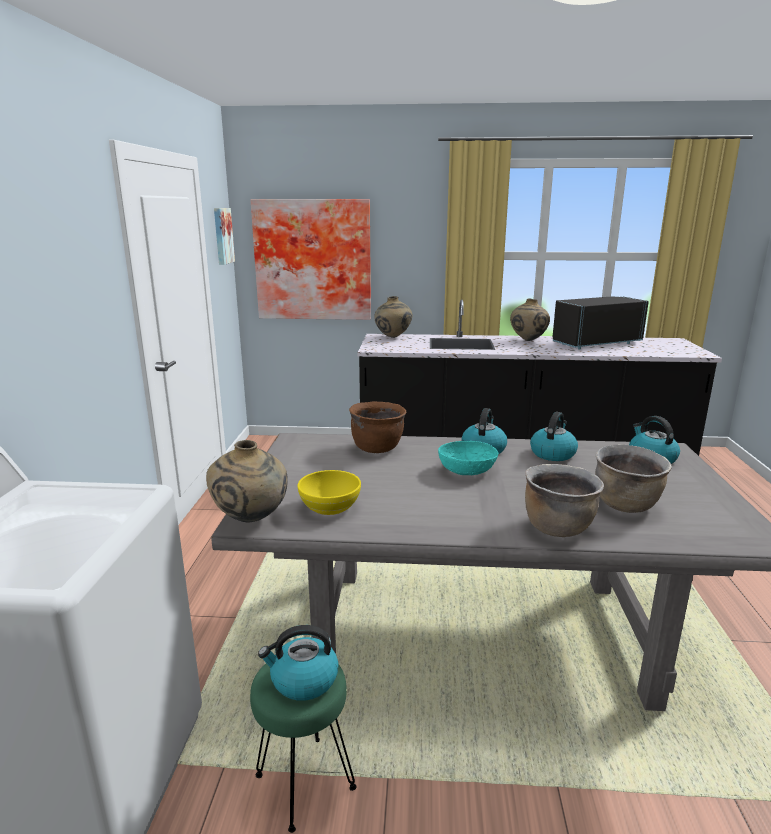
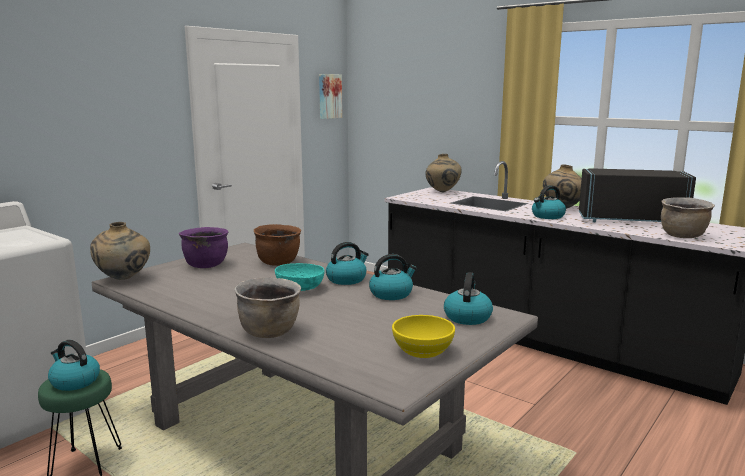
camera: 35 degrees right, 5 degrees down
(306, 472) = (206, 265): none -> purple cooking pot
(313, 260) = (401, 119): picture -> none
(330, 506) = (174, 284): yellow bowl -> yellow bowl (423, 350)
(537, 349) = (547, 216): none -> kettle
(626, 505) = (354, 336): brown cooking pot -> brown cooking pot (683, 236)

